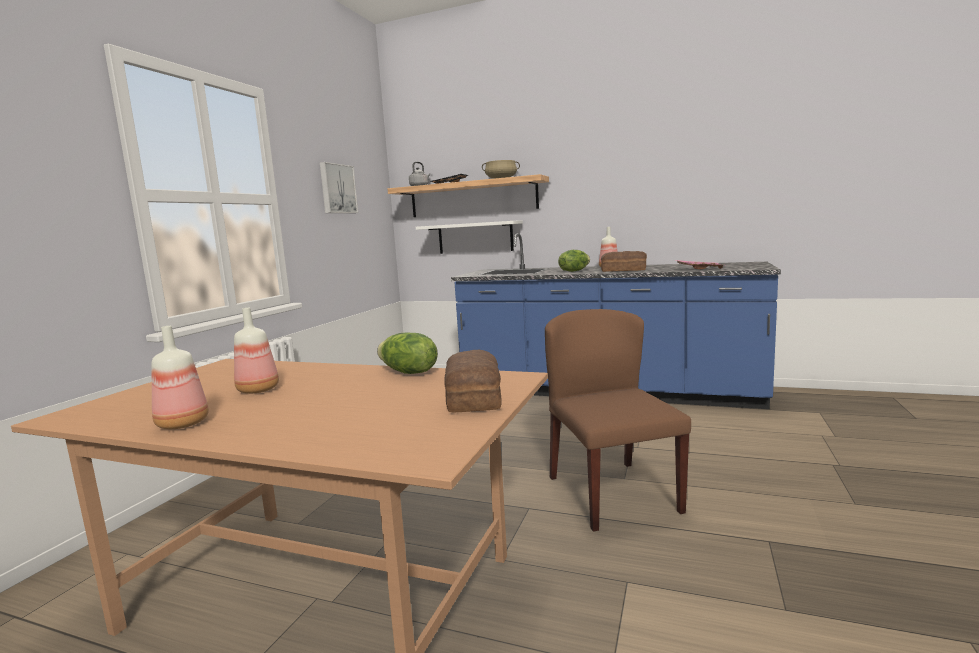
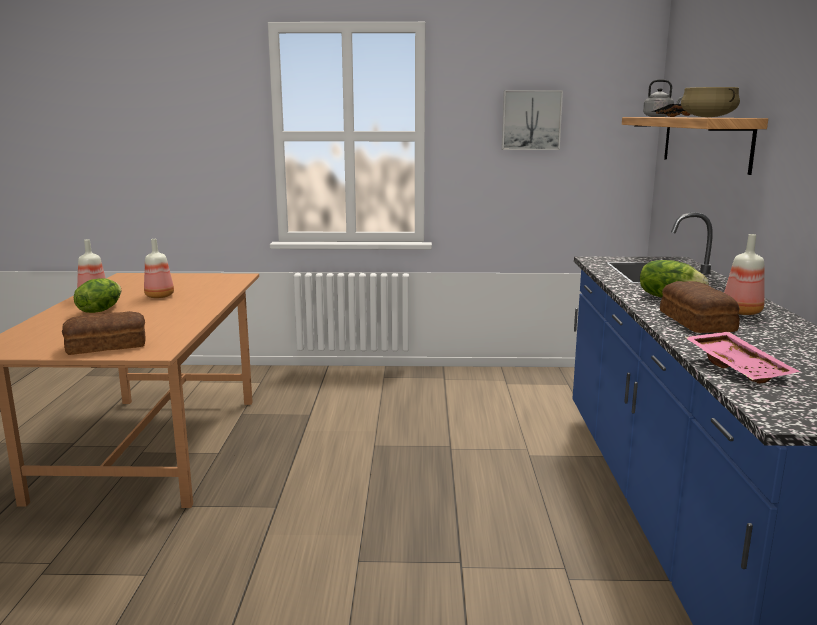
camera: 70 degrees right, 5 degrees up
(408, 372) = (190, 321): lettuce -> lettuce (100, 310)
(475, 237) = (697, 205): white shelf -> none
(611, 493) = (316, 554): brown chair -> none

